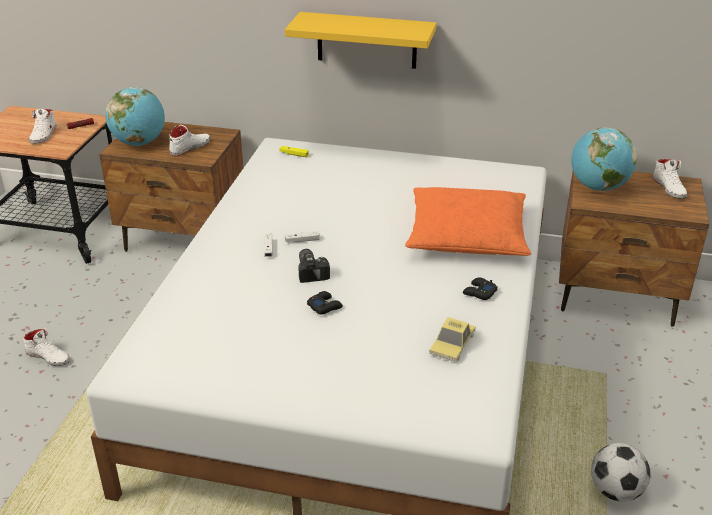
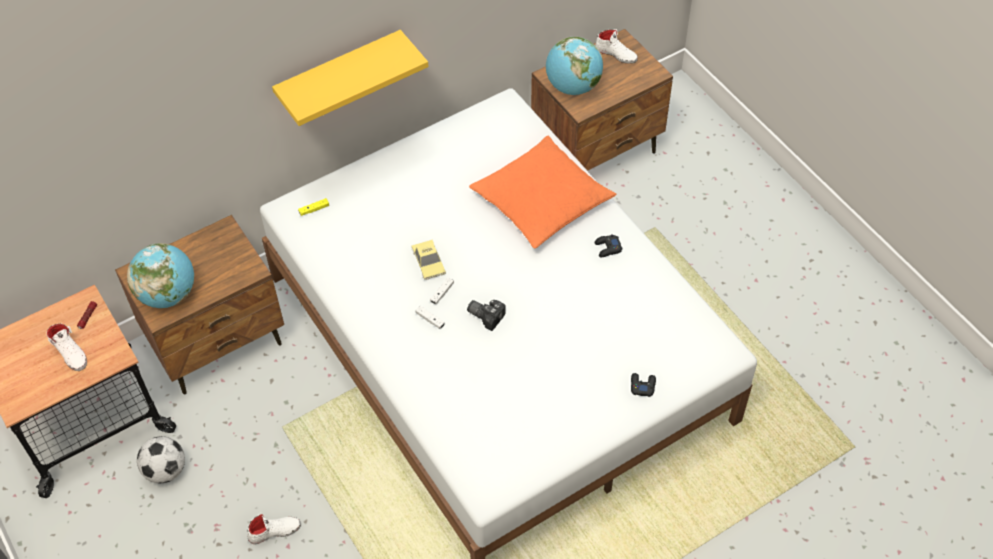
camera: 45 degrees left, 20 degrees up
(190, 147) = (220, 266): white shoe -> none
(324, 306) = (533, 337): black game controller -> black game controller (642, 386)
(452, 344) = (640, 304): toy car -> toy car (428, 262)
(615, 491) = (742, 313): football -> football (166, 470)

